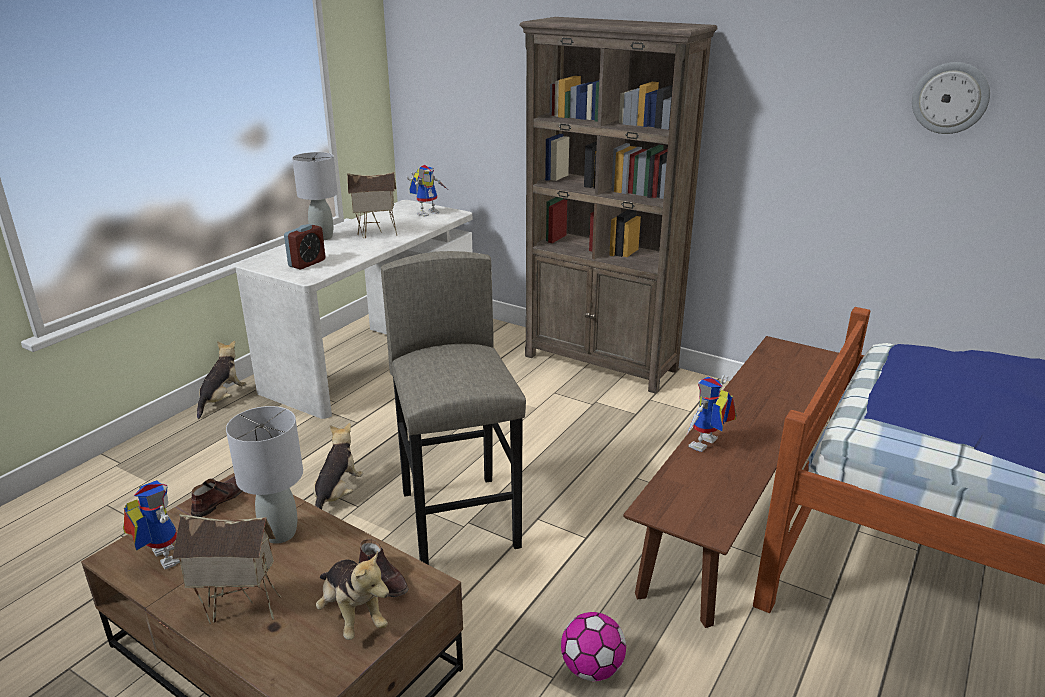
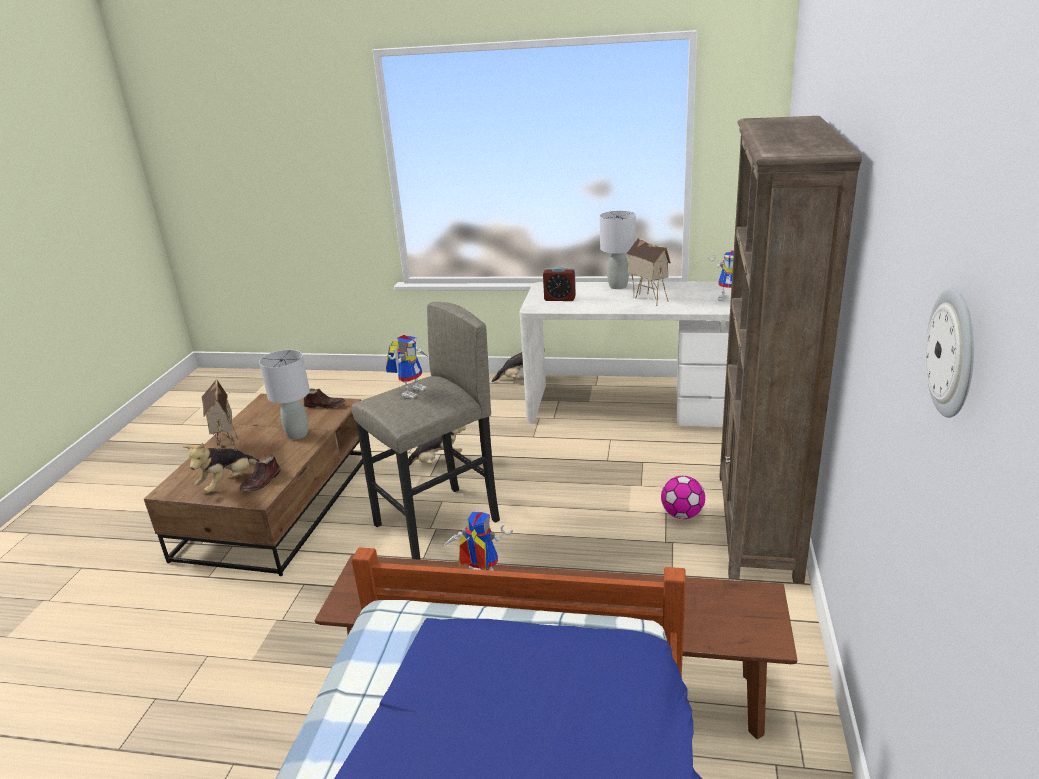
camera: 70 degrees right, 0 degrees up
(159, 557) = (267, 410): toy robot -> toy robot (411, 391)
(592, 669) = (293, 637): football -> football (682, 515)

